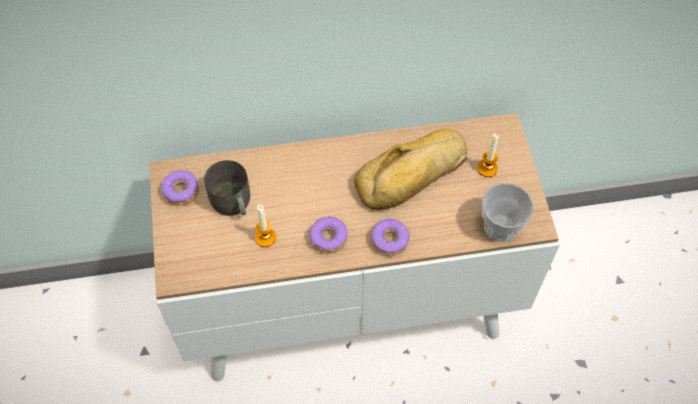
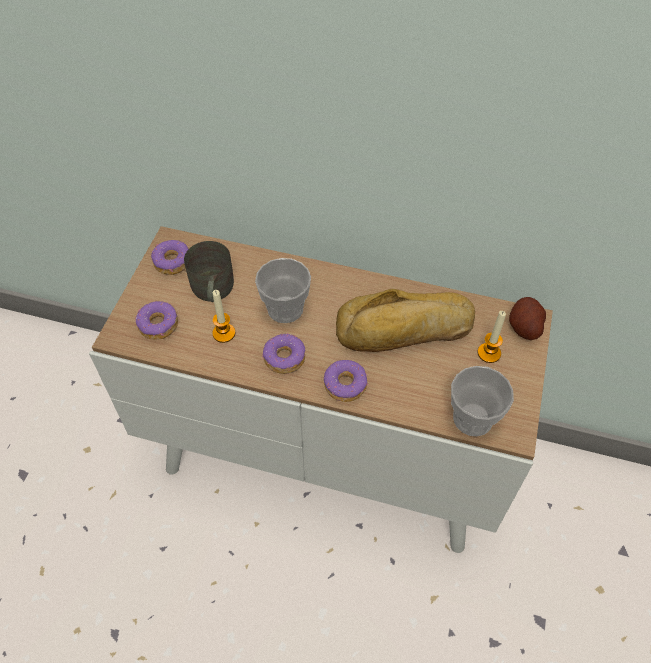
camera: 25 degrees right, 5 degrees down
(204, 253) = (158, 325): none -> donut
(305, 195) = (285, 308): none -> cup
(503, 135) = (524, 327): none -> potato

